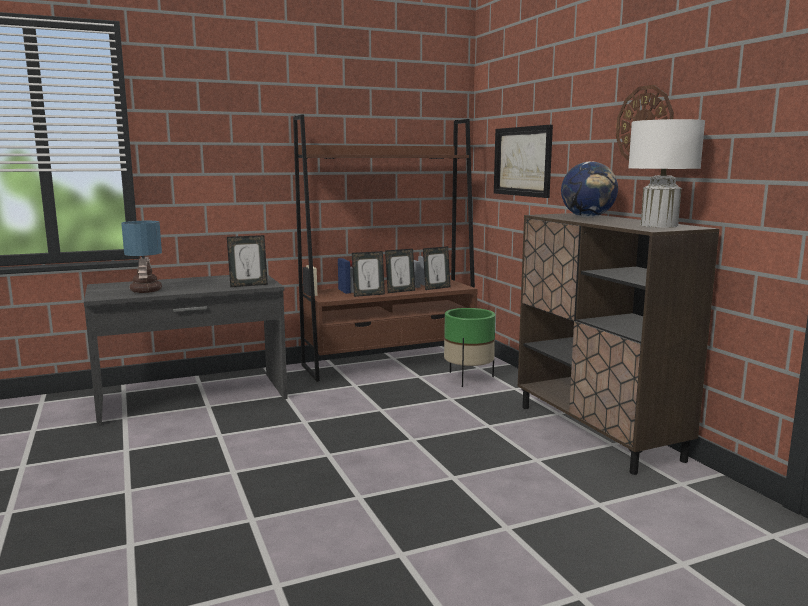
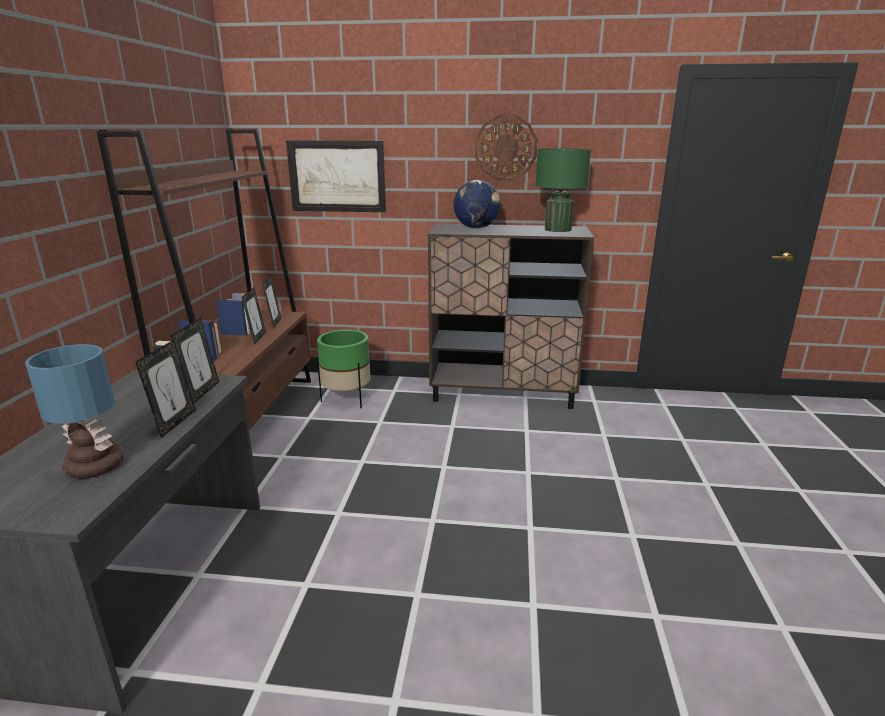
camera: 60 degrees left, 10 degrees up
(368, 295) = (244, 353): picture frame -> picture frame (174, 423)
(659, 225) = (557, 229): white table lamp -> green table lamp

